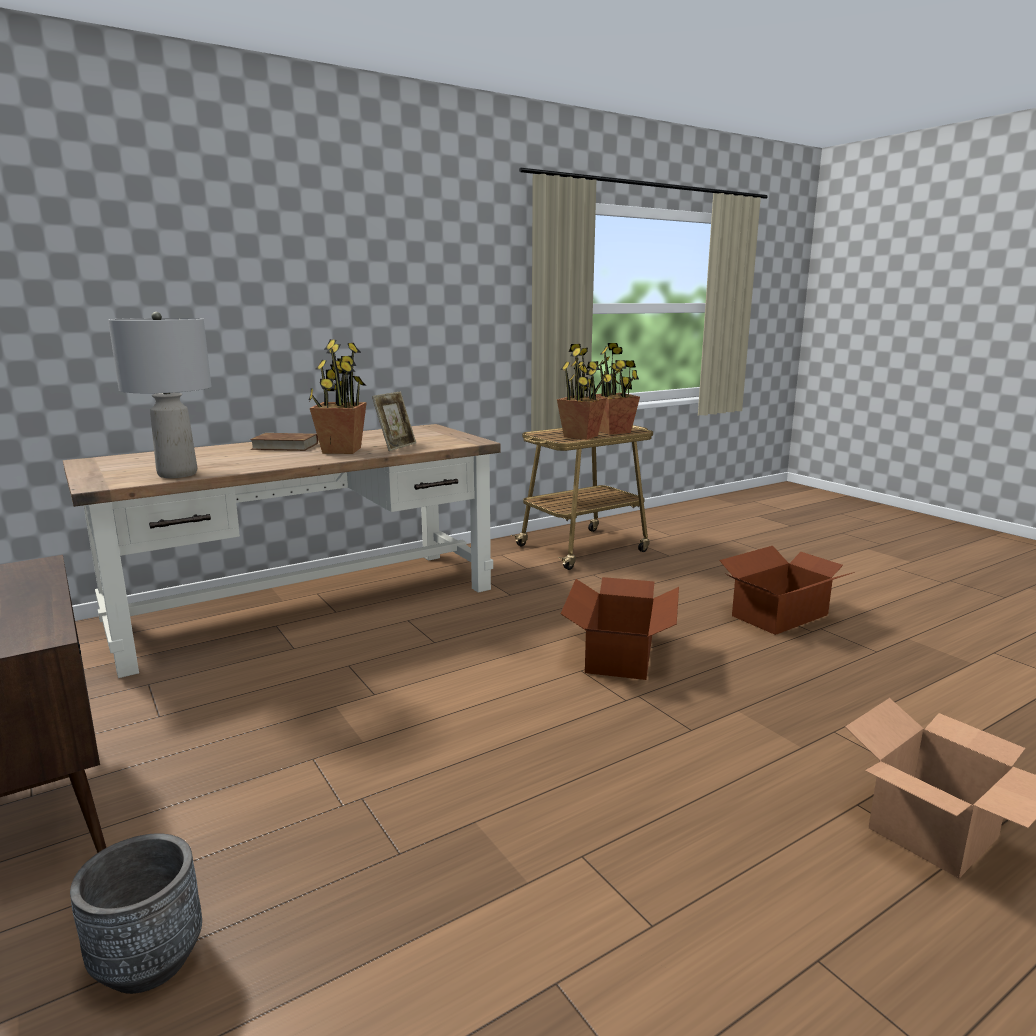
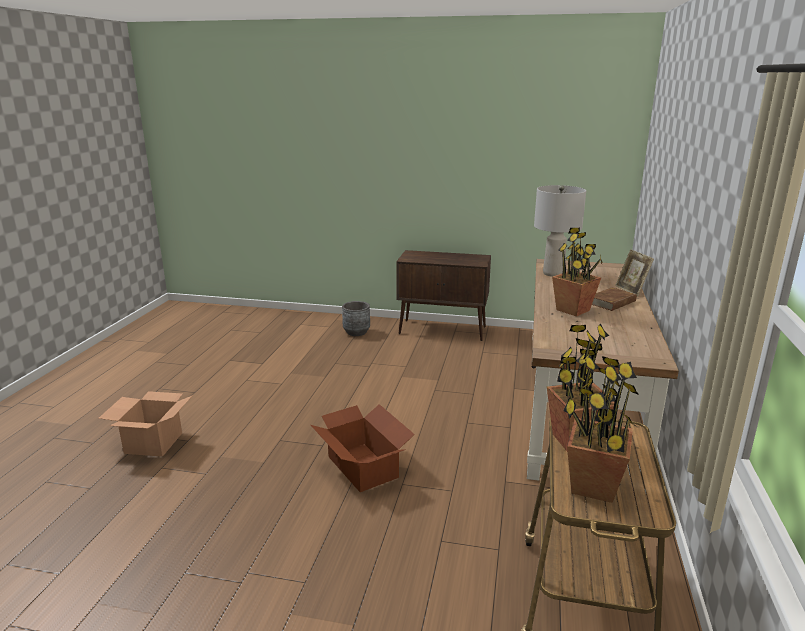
camera: 135 degrees right, 5 degrees up
(396, 446) = (566, 325): picture frame -> picture frame (631, 290)
(781, 615) = (284, 583): cardboard box -> none

